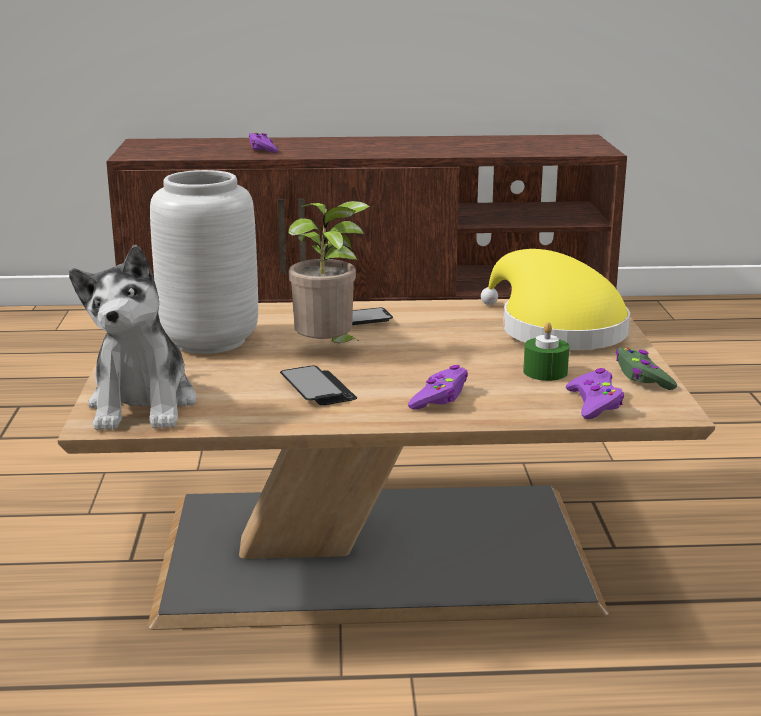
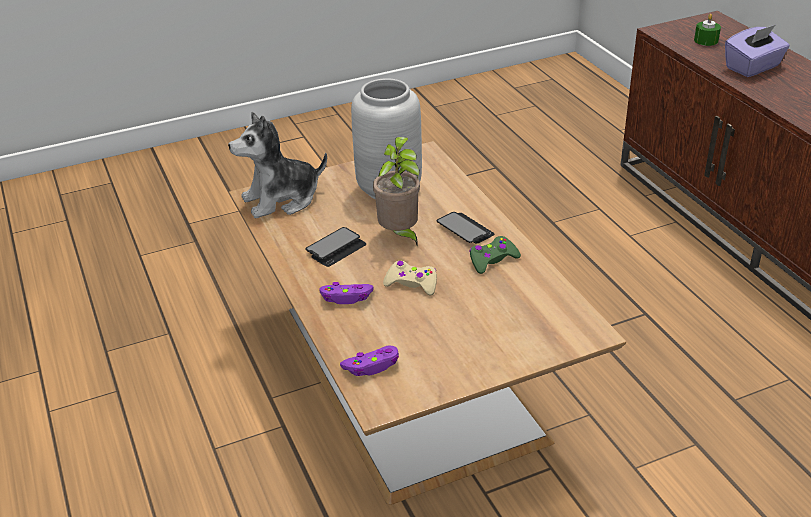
camera: 70 degrees right, 15 degrees up
(262, 149) = (753, 67): purple game controller -> purple tissue box
(440, 361) = (412, 283): none -> beige game controller
(545, 372) = (419, 333): green candle -> green candle (706, 40)
(555, 330) = (513, 322): yellow hat -> none
(642, 377) = (436, 382): green game controller -> green game controller (492, 260)

